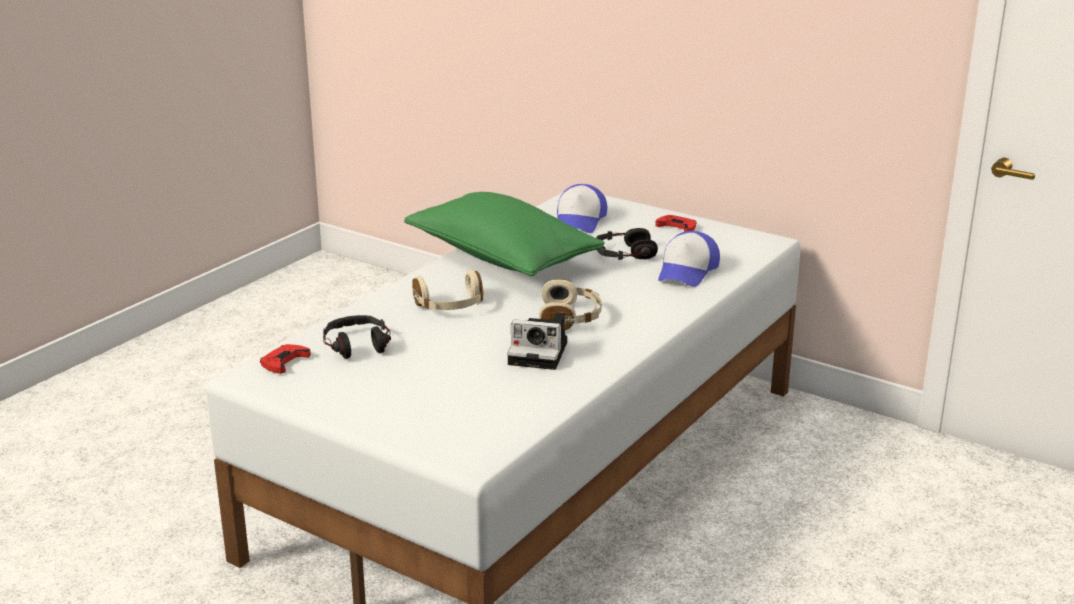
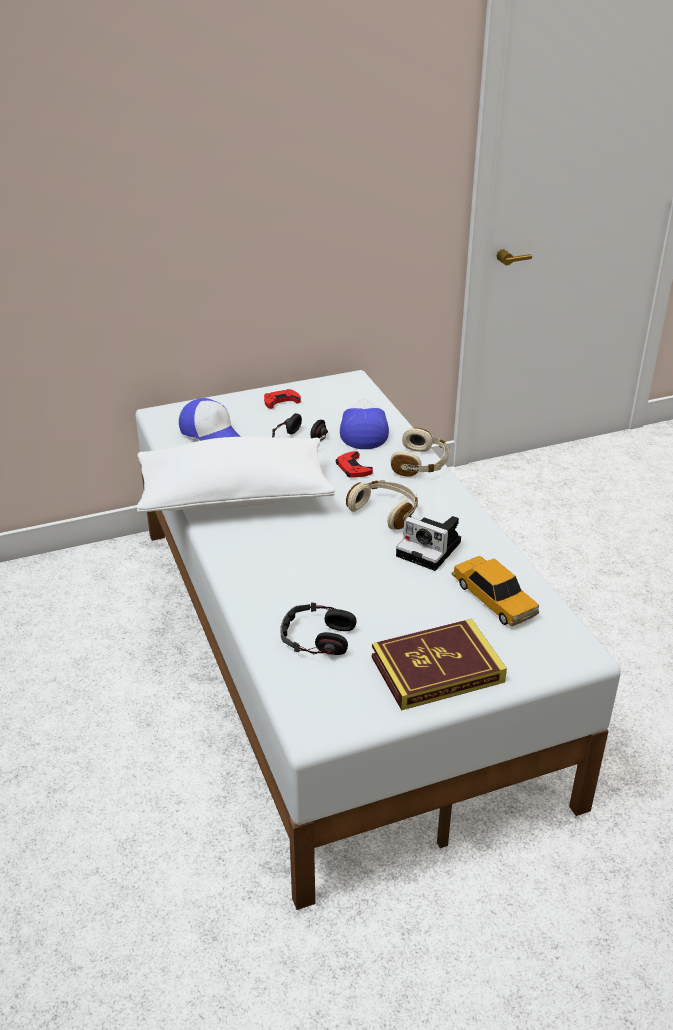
camera: 55 degrees left, 10 degrees up
(284, 362) = (307, 694): red game controller -> red game controller (353, 468)
(372, 403) = (437, 669): none -> book
(450, 306) = (297, 559): beige headphones -> beige headphones (421, 464)
(502, 258) = (235, 497): green pillow -> white pillow
(503, 400) = (494, 599): none -> toy car
(541, 353) = (431, 549): camera -> camera turned 75 degrees clockwise
(687, 271) = (363, 430): cap -> cap turned 150 degrees counterclockwise

